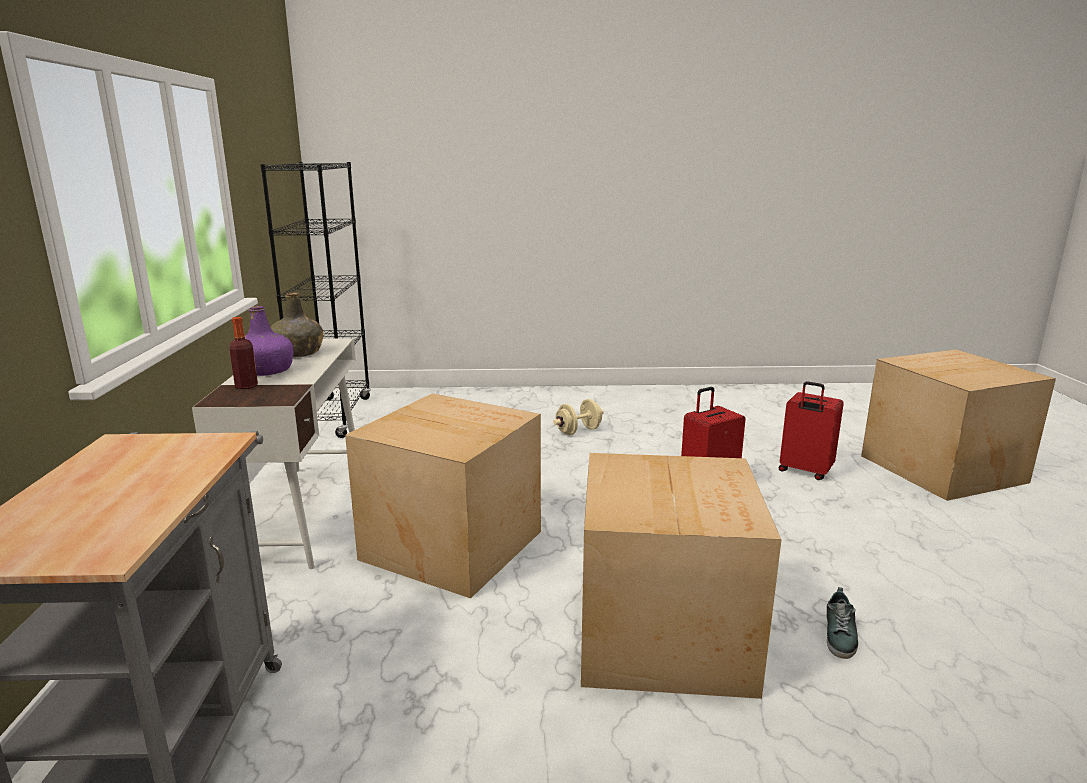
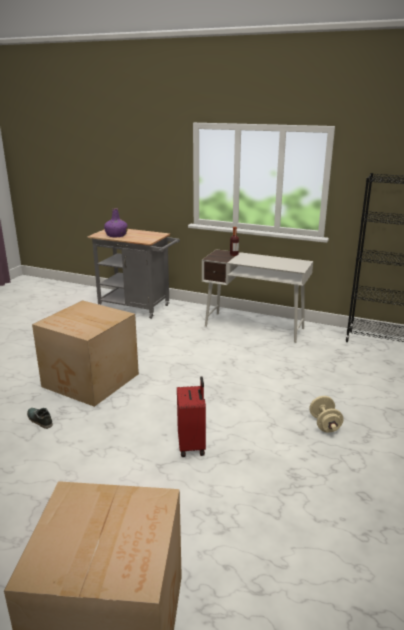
camera: 115 degrees right, 5 degrees up
(266, 371) = (253, 257): purple bottle -> purple bottle (116, 235)
(298, 353) = (280, 262): green bottle -> none
(451, 544) = (199, 352): cardboard box -> none
(804, 471) = (180, 510): red suitcase -> none

